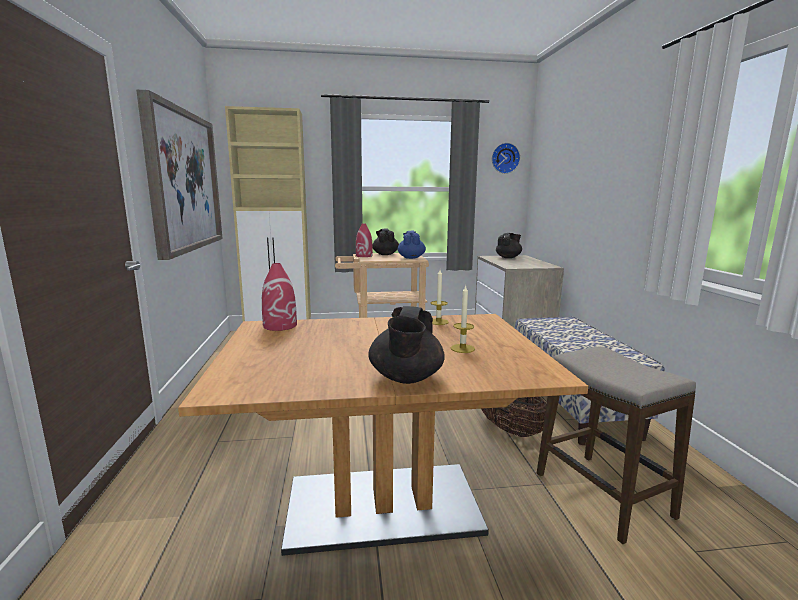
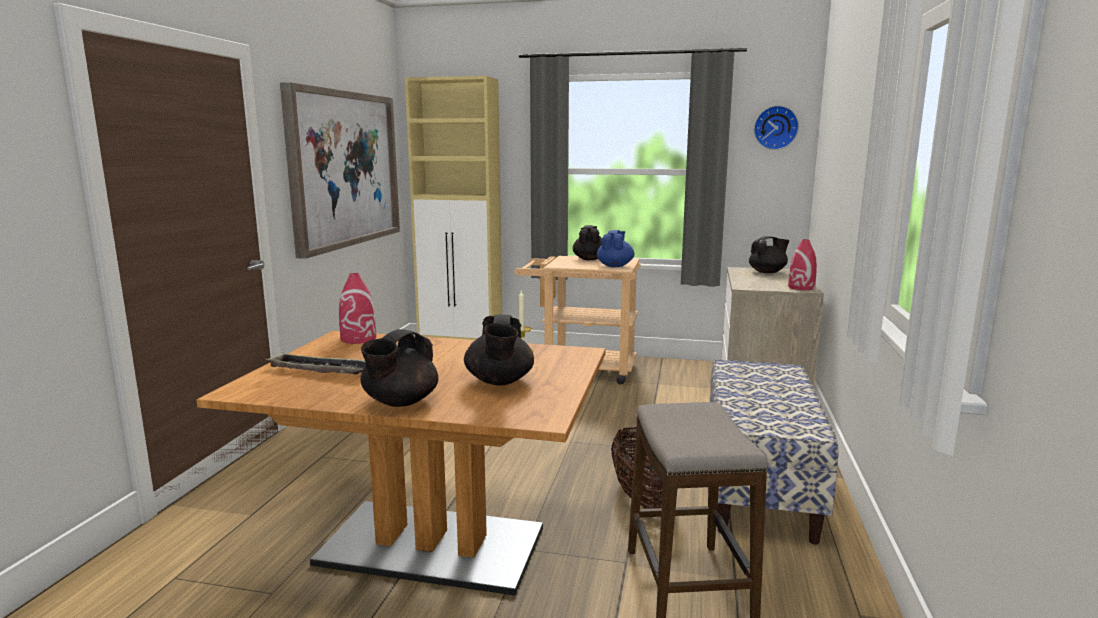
camera: 20 degrees right, 0 degrees up
(284, 358) = (321, 370): none -> tray
(364, 256) = (558, 260): red vase -> red vase (801, 287)
(462, 348) = (499, 381): candle -> black teapot

